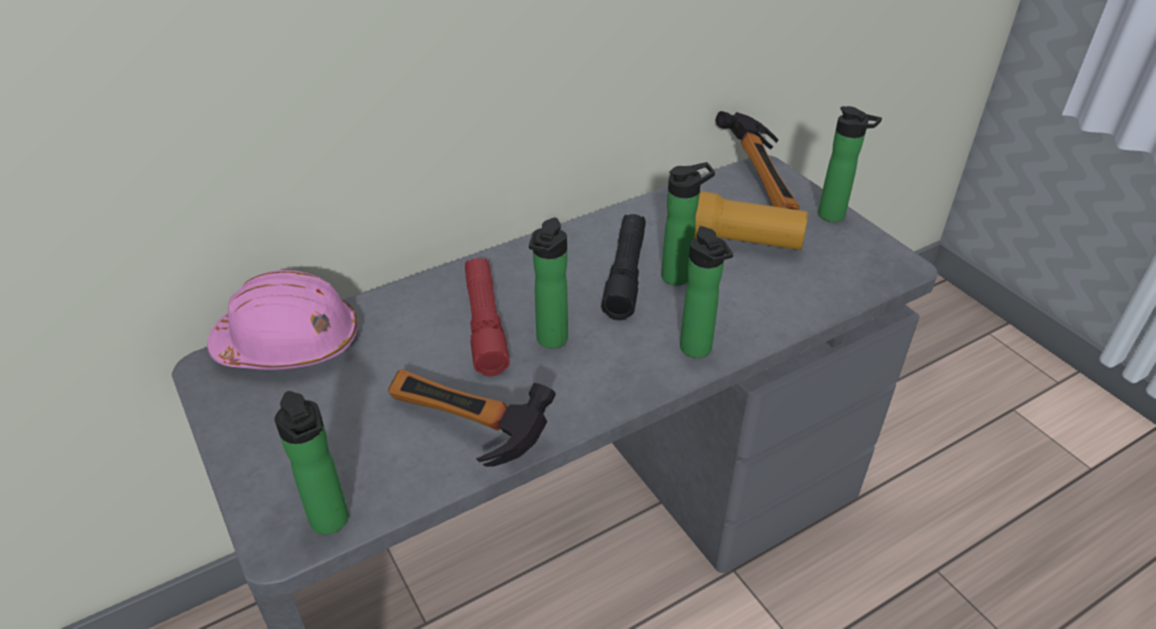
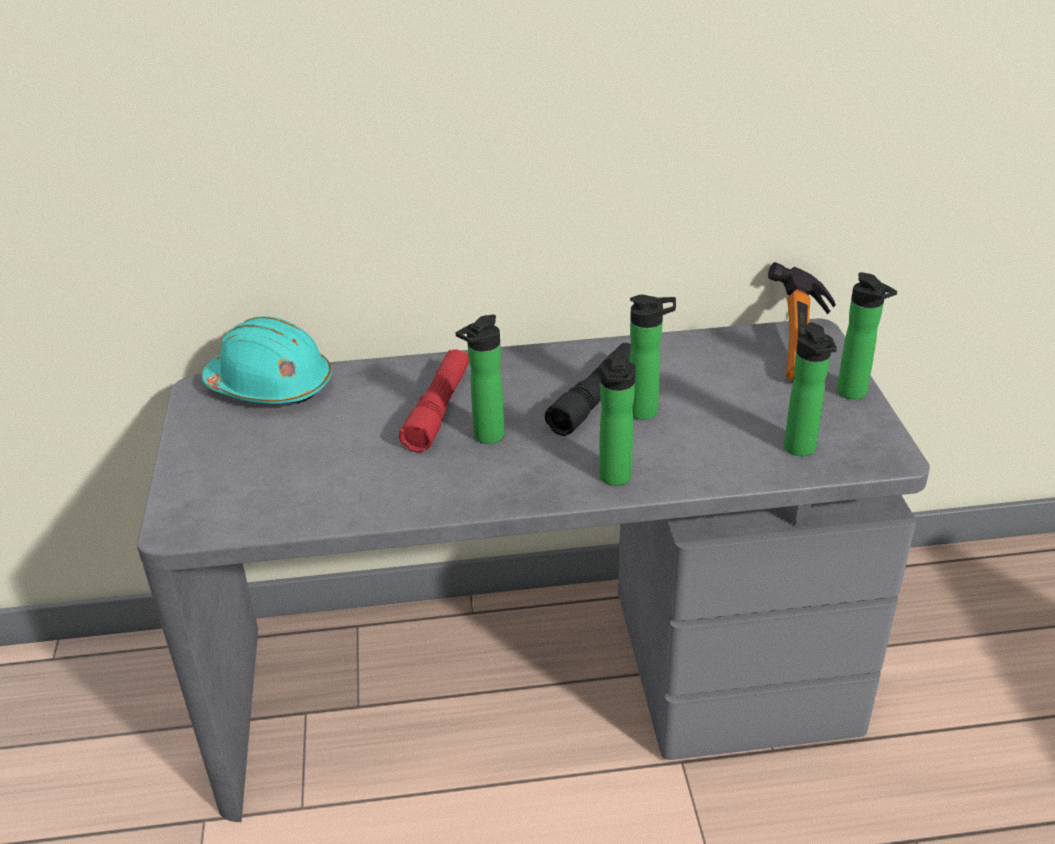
camera: 25 degrees right, 5 degrees down
(289, 344) = (271, 386): pink hard hat -> turquoise hard hat
(331, 523) = (218, 526): bottle -> bottle (801, 450)
(461, 434) = (359, 490): hammer -> none
(738, 241) = (731, 394): flashlight -> none

